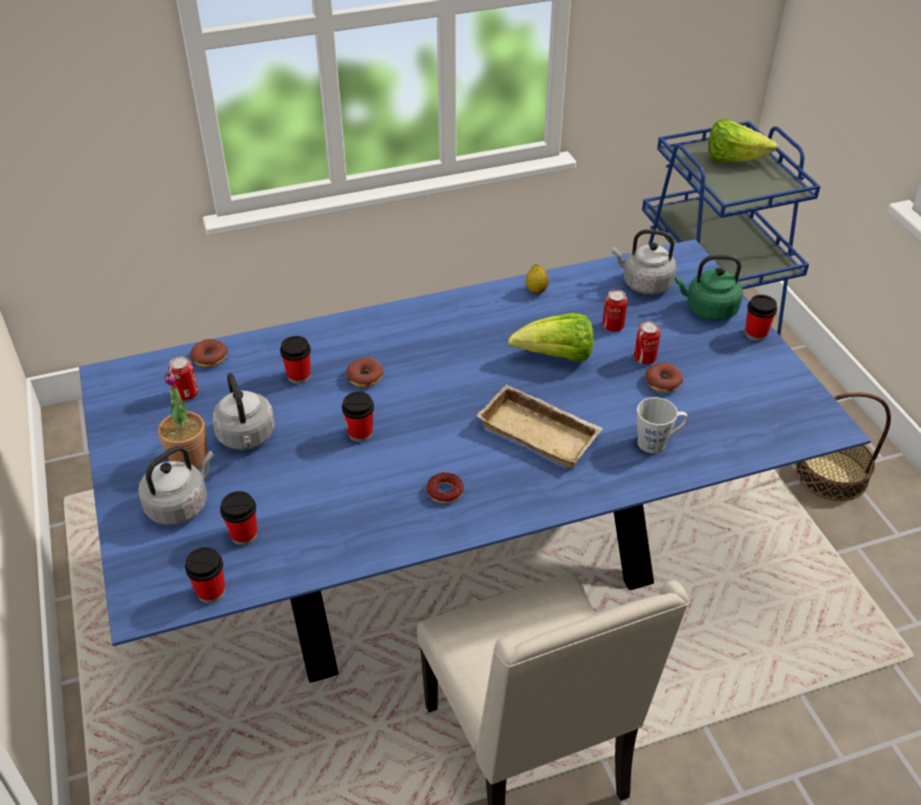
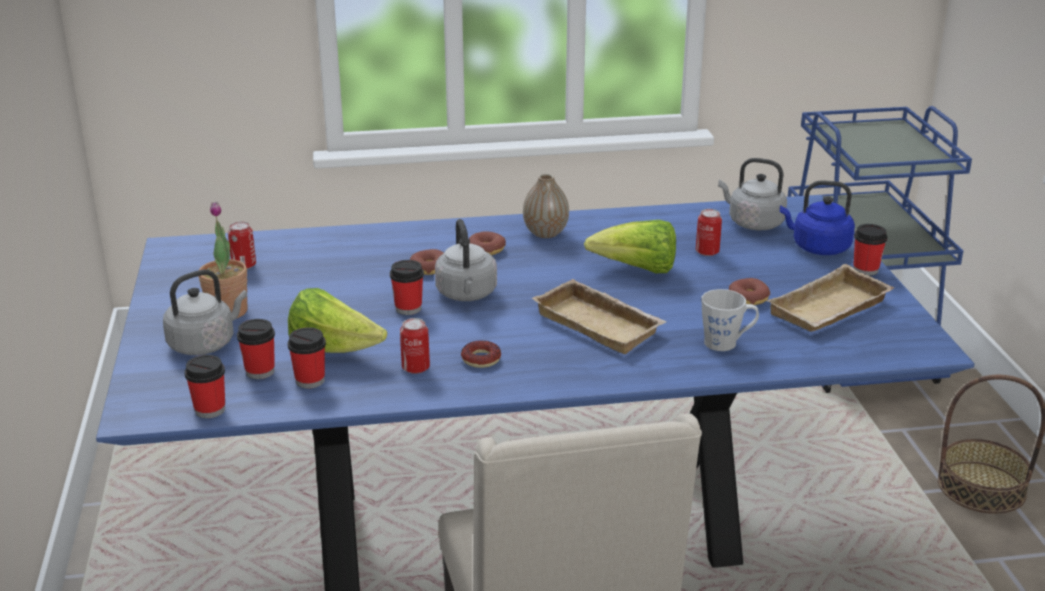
camera: 10 degrees right, 15 degrees down
(210, 358) = (277, 242): donut -> donut (486, 249)
(247, 437) = (291, 301): grey kettle -> grey kettle (467, 295)
(299, 376) = (361, 262): cup -> cup (310, 380)
(461, 318) = (545, 233): none -> vase
(536, 291) = (633, 220): lemon -> none
(644, 358) = (734, 278): can -> can (415, 368)
(708, 310) = (817, 247): green kettle -> blue kettle
(733, 159) = (882, 138): lettuce -> lettuce (333, 350)
(737, 389) = (830, 310): none -> beige tray

